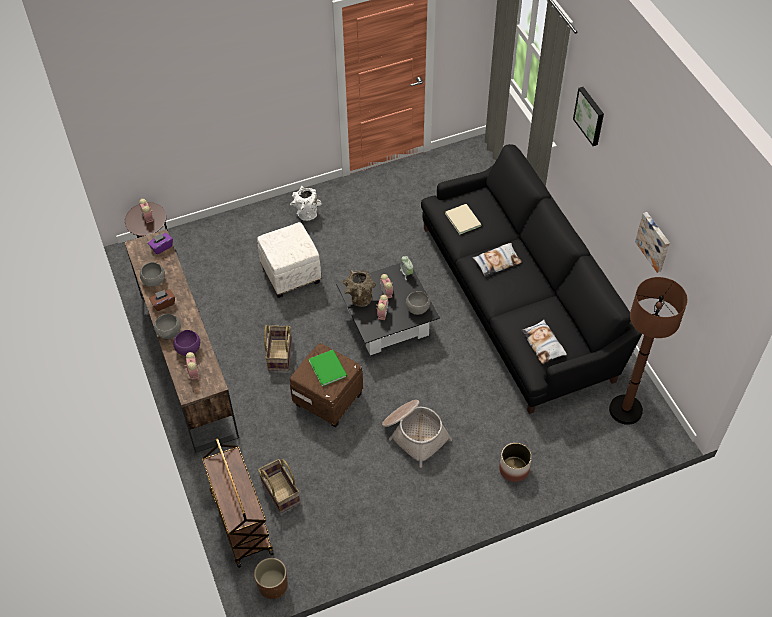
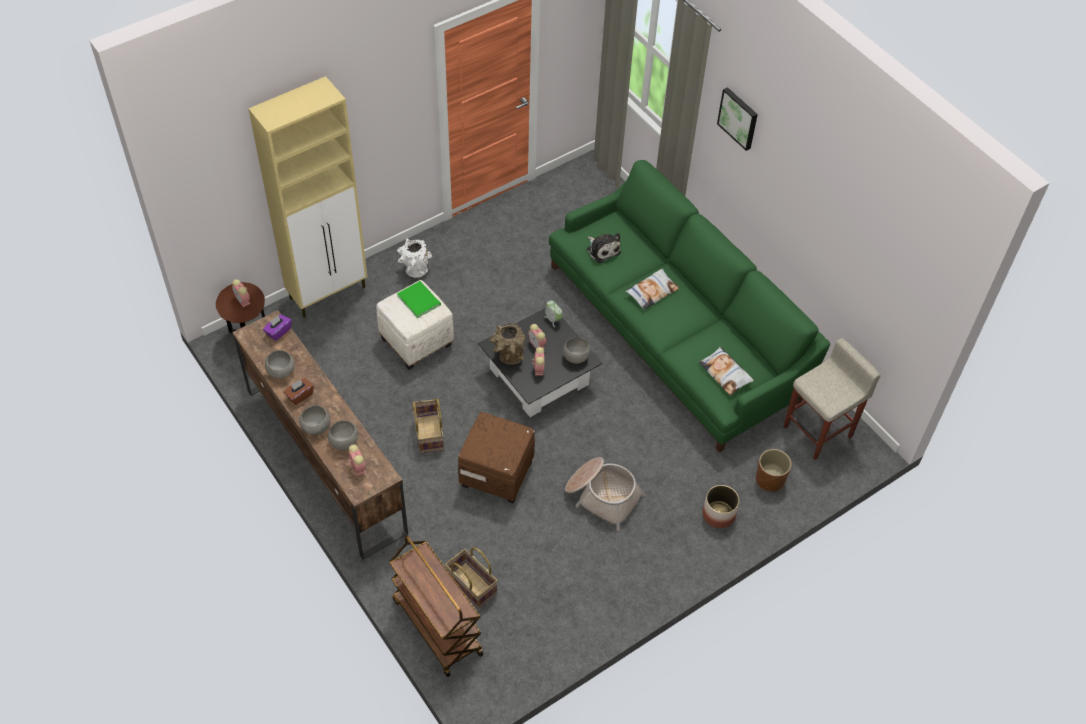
camera: 15 degrees left, 0 degrees up
(188, 349) = (343, 442): purple bowl -> grey bowl
(229, 222) = (328, 292): none -> beige cabinet
(273, 585) = (492, 689): brown planter -> brown planter (770, 479)
(328, 367) = (498, 437): green book -> green book (419, 299)
(463, 219) = (602, 249): beige book -> plush toy
(519, 300) = (675, 330): black sofa -> green sofa
(625, 410) = (818, 431): brown floor lamp -> beige stool
(654, 241) = (833, 244): picture -> none

